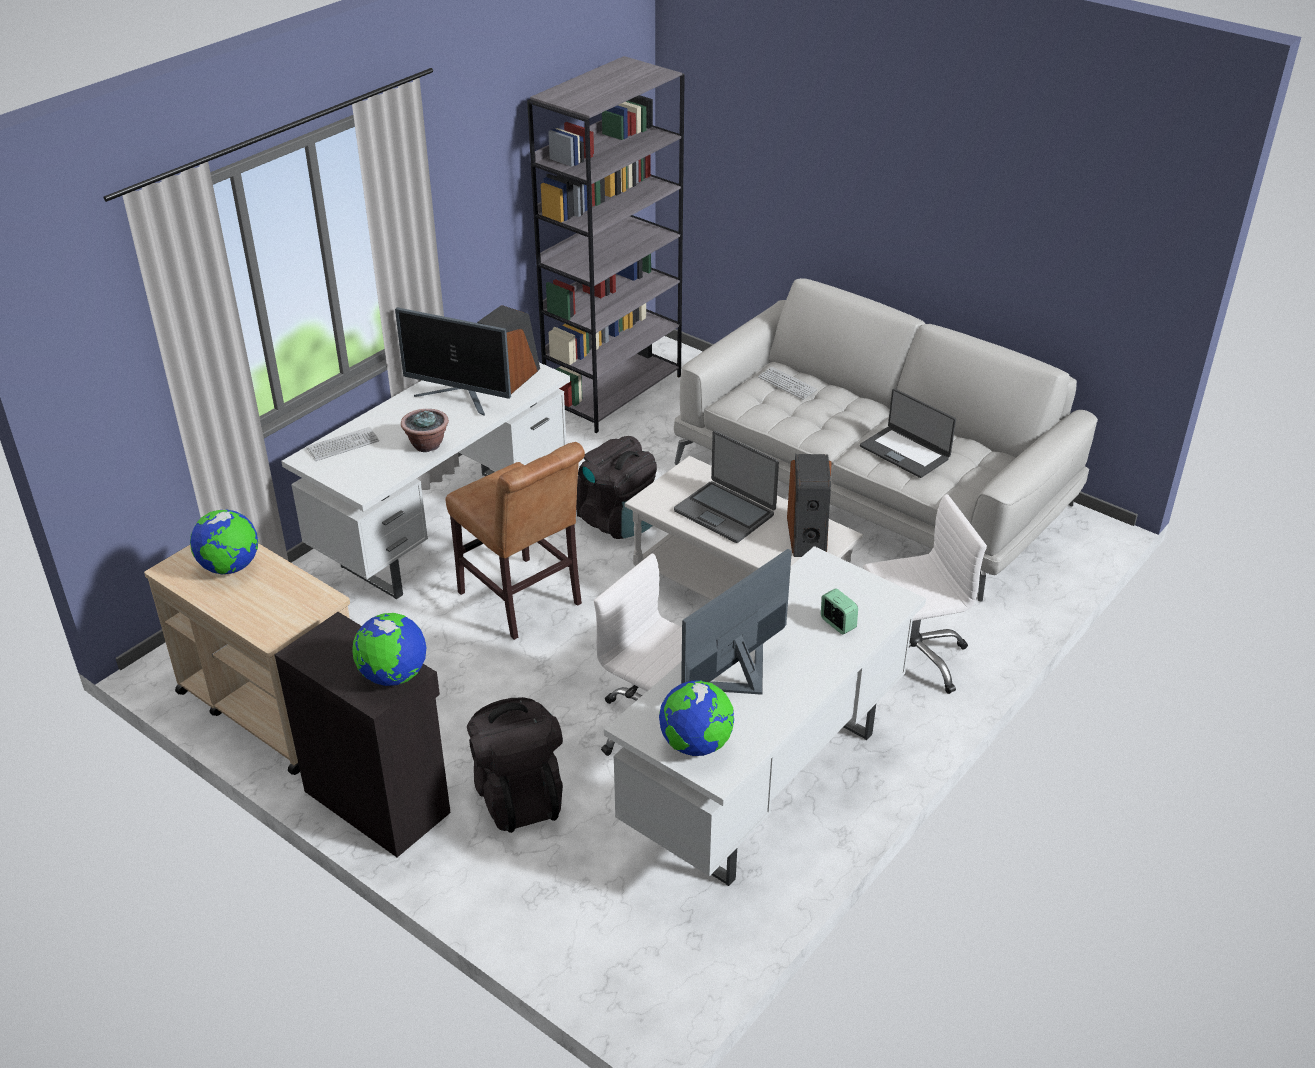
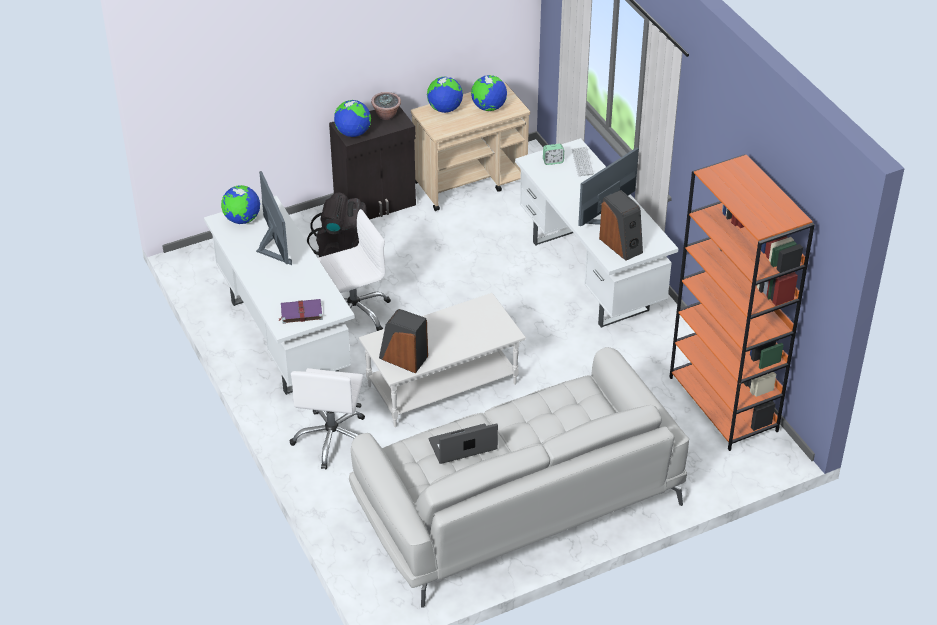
camera: 115 degrees right, 5 degrees up
(252, 613) = (445, 109): none -> globe
(427, 445) = (562, 193): potted plant -> potted plant (386, 115)
(523, 602) = (497, 291): brown chair -> none
(613, 391) = (724, 404): grey bookcase -> orange bookcase
(617, 520) = (555, 355): black backpack -> none
(725, 512) = (452, 331): laptop -> none
(787, 384) = (587, 419): keyboard -> none
(837, 624) = (284, 297): alarm clock -> alarm clock (553, 161)
(854, 595) = (300, 312): none -> purple book

